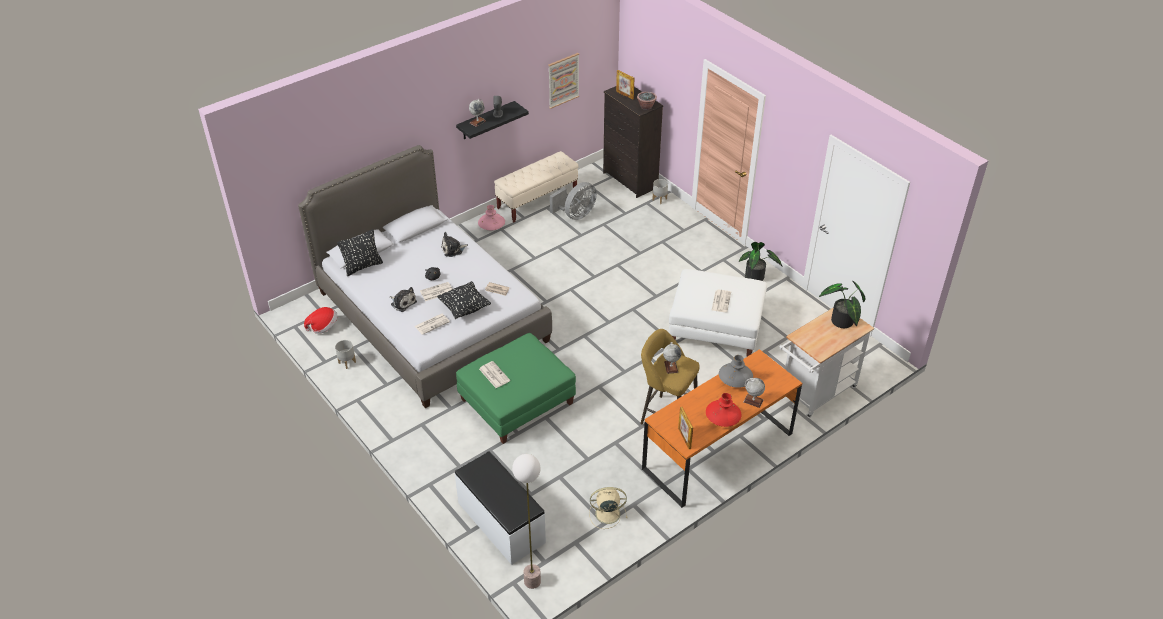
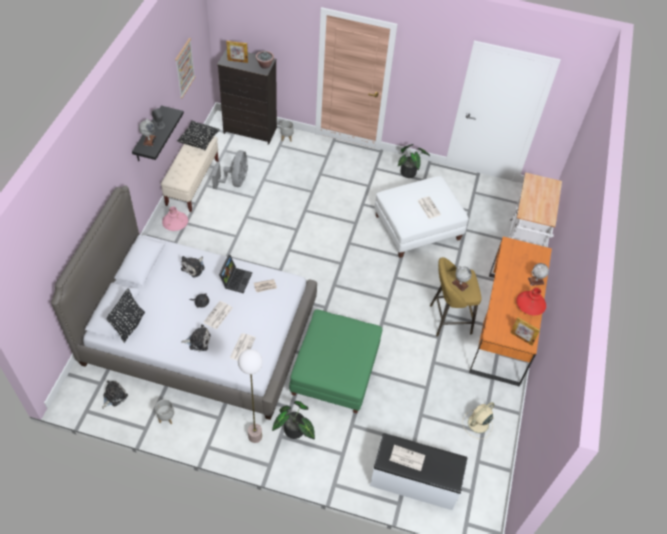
camera: 40 degrees left, 10 degrees up
(323, 327) = (114, 396): hat -> plush toy
(464, 308) = (254, 317): black pillow -> black pillow (199, 141)
(478, 273) = (235, 279): none -> laptop
(494, 374) = (325, 363): newspaper -> newspaper (406, 458)
(532, 581) = (477, 513): floor lamp -> floor lamp (255, 436)
(735, 379) = (510, 270): grey vase -> none
(841, 323) = (540, 187): potted plant -> potted plant (294, 432)

